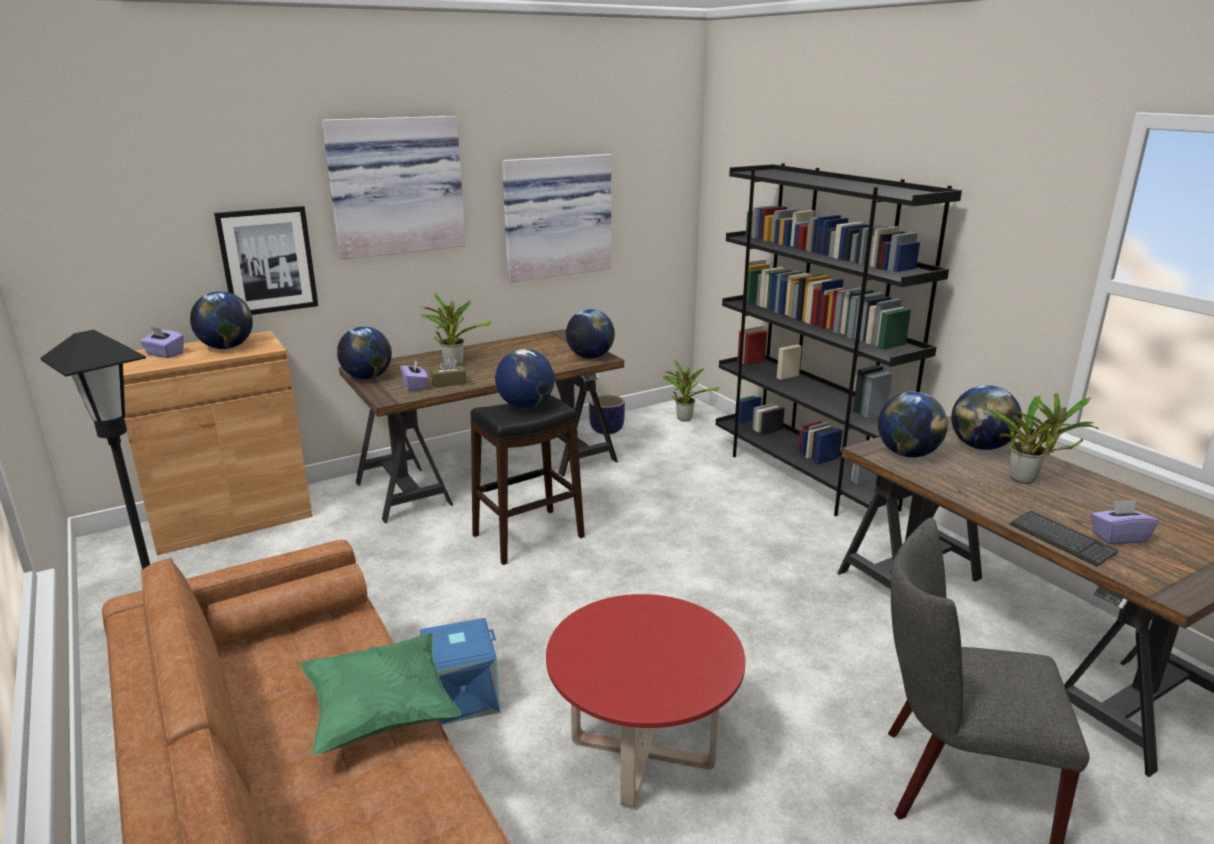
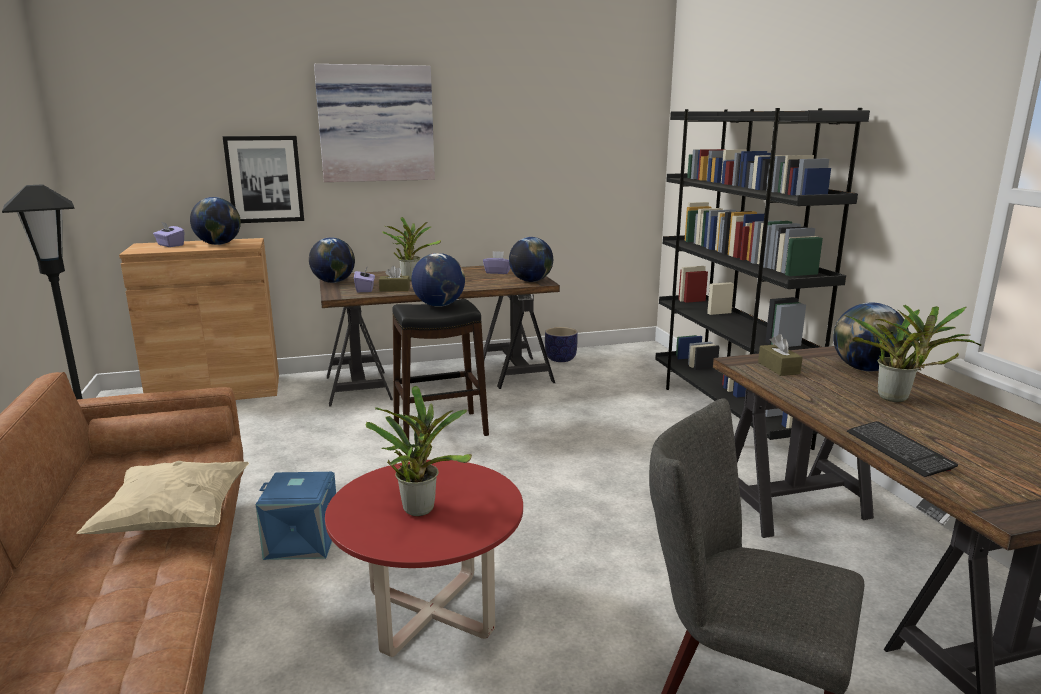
camera: 15 degrees right, 5 degrees down
(381, 714) = (174, 521): green pillow -> beige pillow
(556, 216) = (522, 160): picture -> none
(683, 418) = (637, 356): potted plant -> potted plant (420, 507)
(907, 454) = (778, 368): globe -> brown tissue box
(1118, 537) = (972, 455): purple tissue box -> purple tissue box (497, 272)

